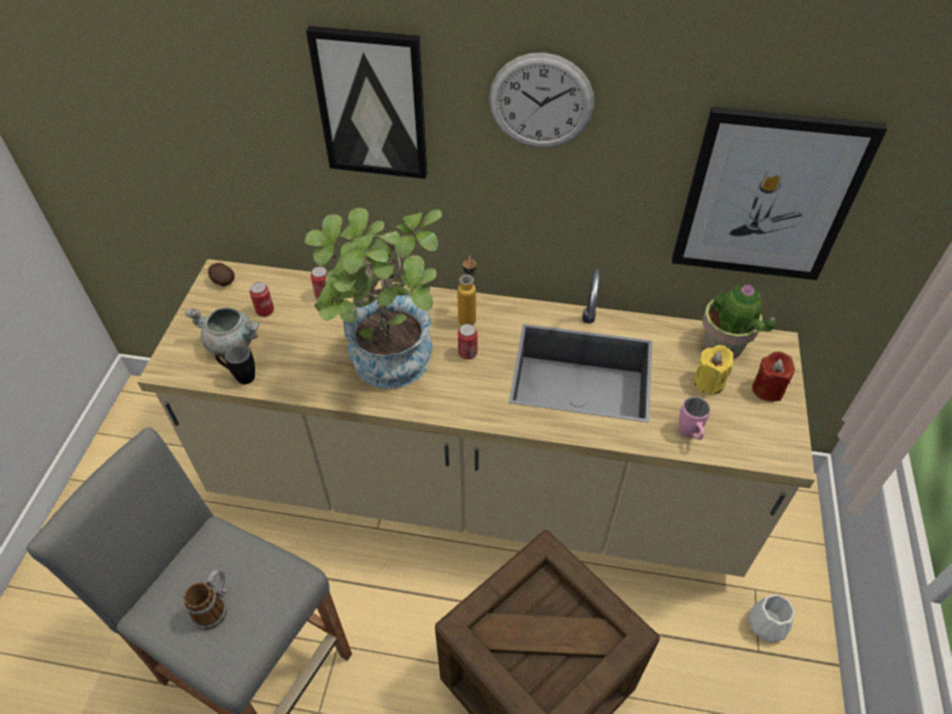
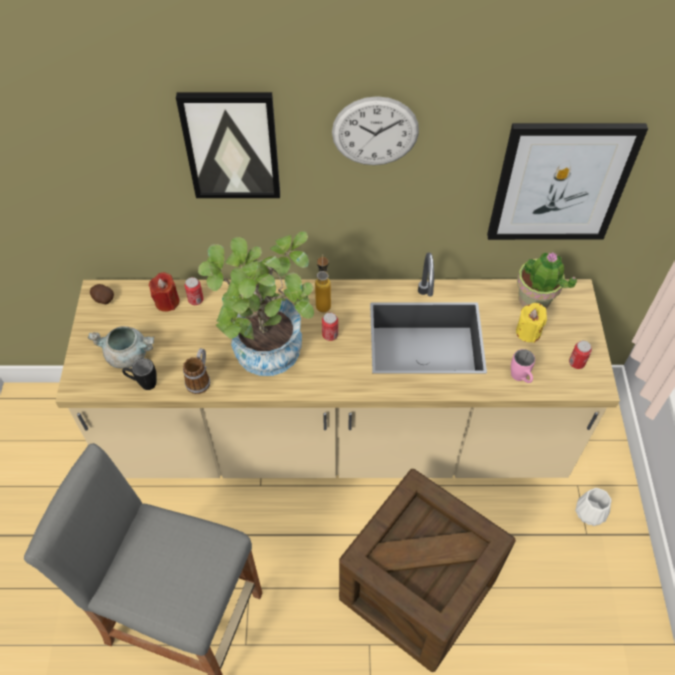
camera: 10 degrees left, 5 degrees up
(214, 607) = (167, 577): mug -> mug (200, 379)
(265, 311) = (148, 321): can -> can (576, 363)
(767, 389) = (574, 331): red candle -> red candle (167, 302)

